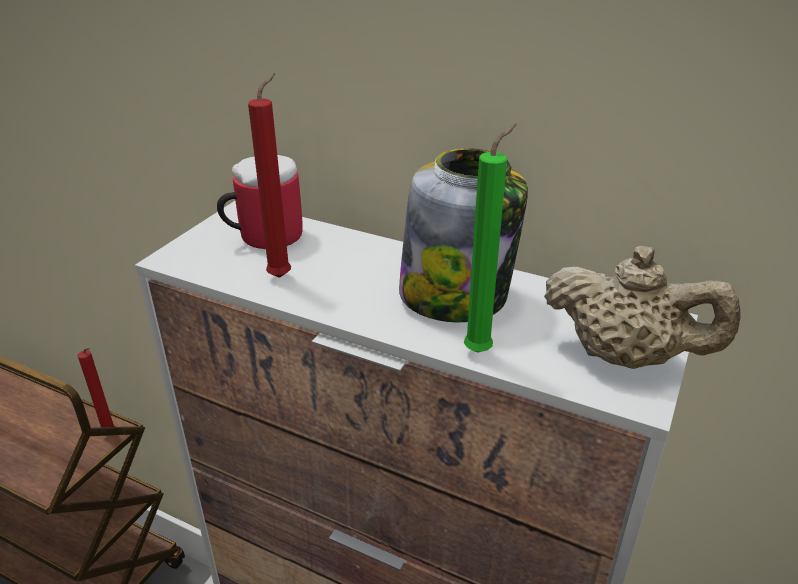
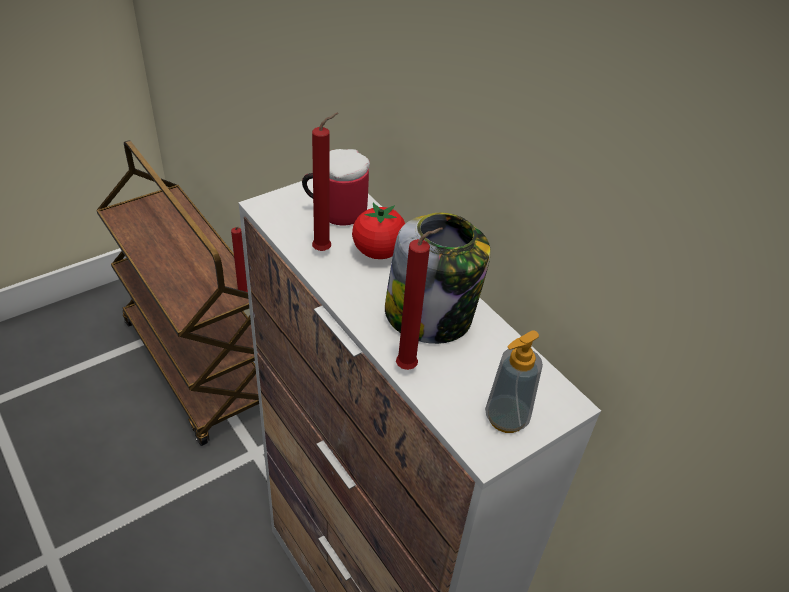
camera: 25 degrees right, 10 degrees up
(345, 258) = (378, 252): none -> tomato
(481, 350) = (410, 367): green candle -> red candle
(624, 357) = (506, 418): beige teapot -> soap dispenser

